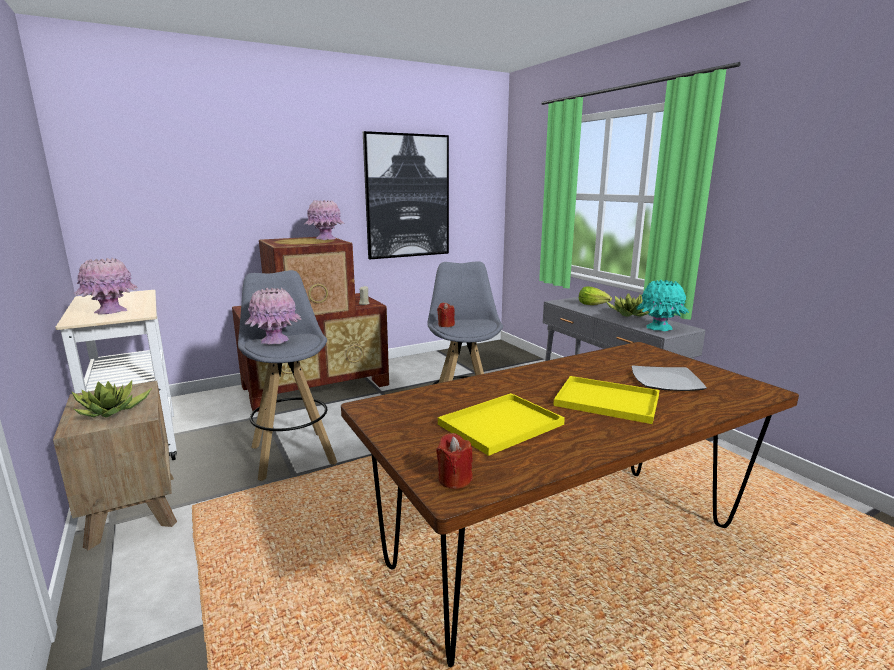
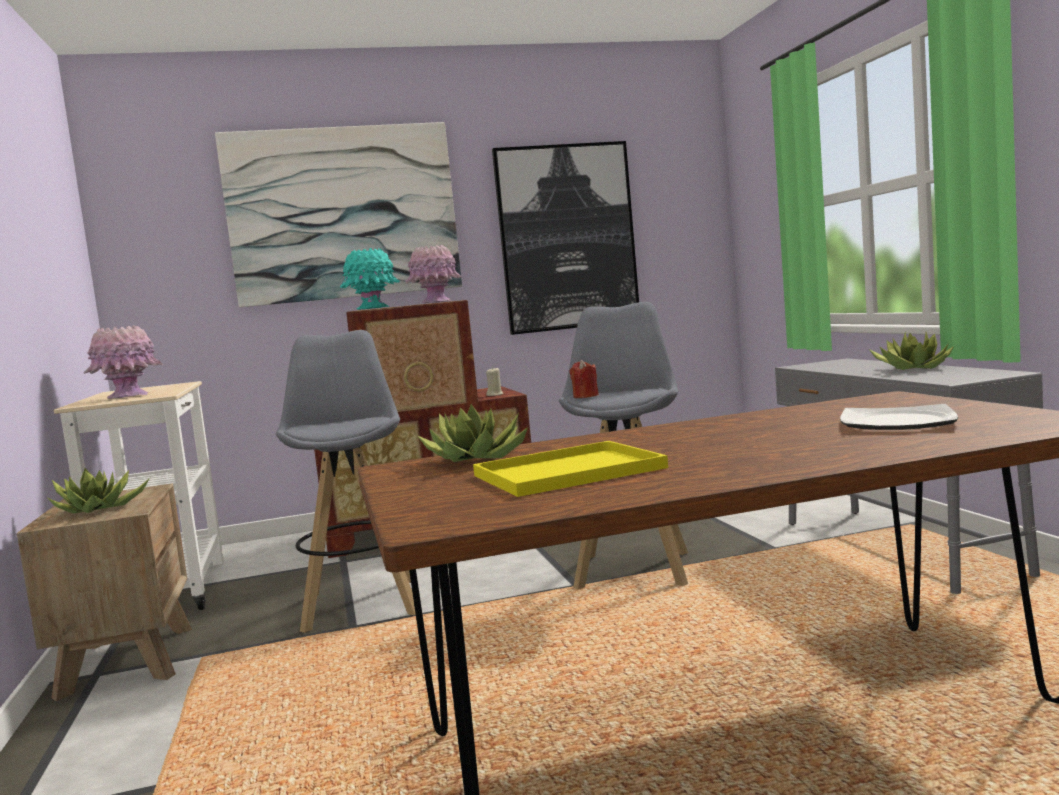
camera: 15 degrees right, 10 degrees down
(257, 168) = (343, 213): none -> picture
(275, 341) = (327, 424): pink vase -> none
(423, 401) = (477, 459): none -> potted plant
(454, 479) = (444, 516): red candle -> none
(593, 305) = (857, 364): lettuce -> none
(604, 401) = (763, 445): yellow tray -> none
(659, 328) = (953, 376): turquoise vase -> turquoise vase (373, 308)

